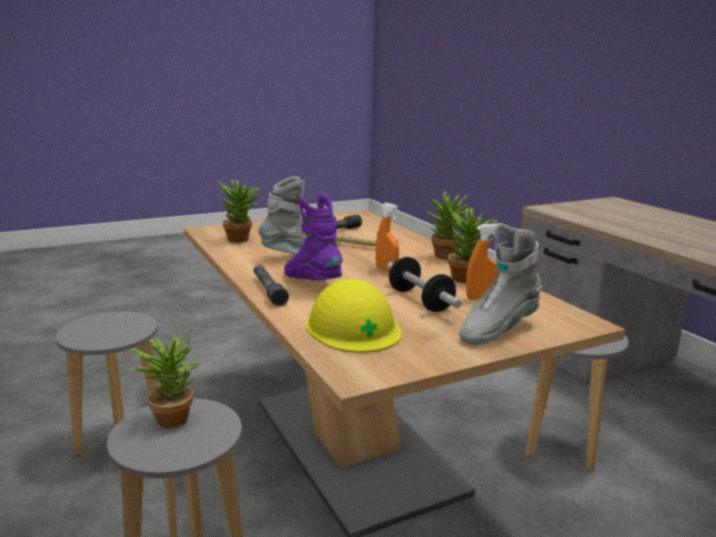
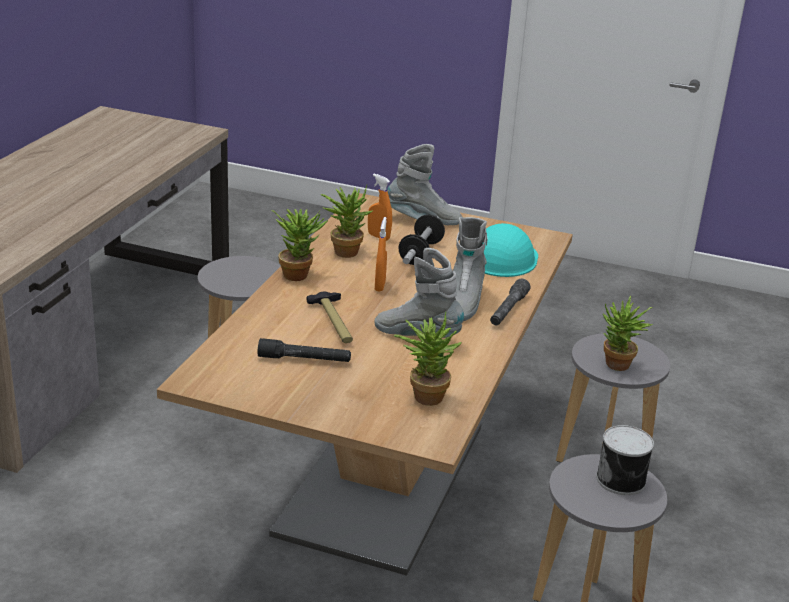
camera: 135 degrees left, 10 degrees up
(99, 336) = (622, 480): none -> can
(312, 283) = (463, 301): purple boot -> grey boot
(353, 327) = (502, 258): yellow hard hat -> turquoise hard hat

